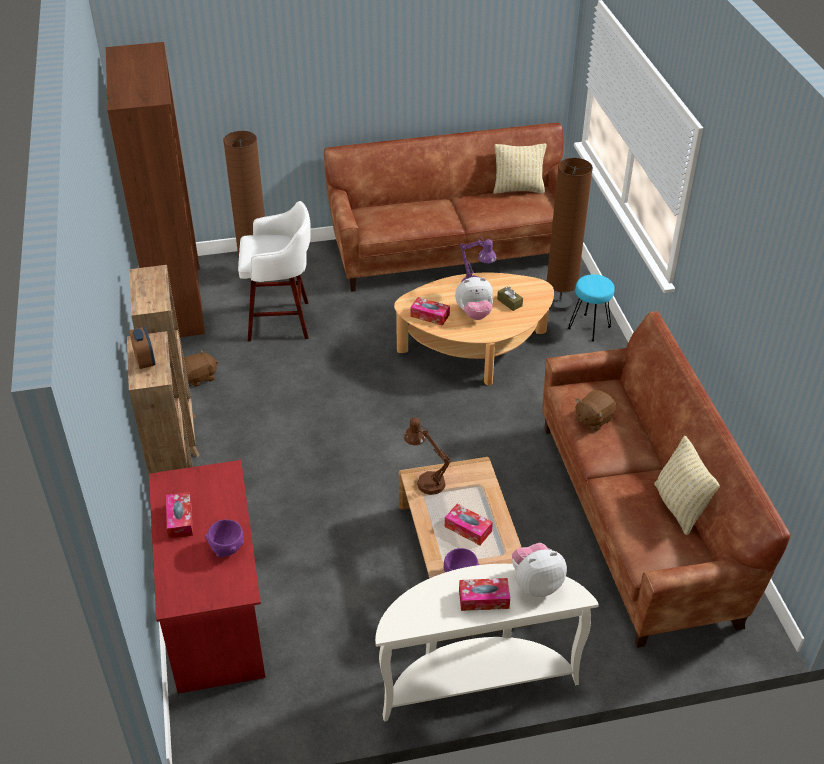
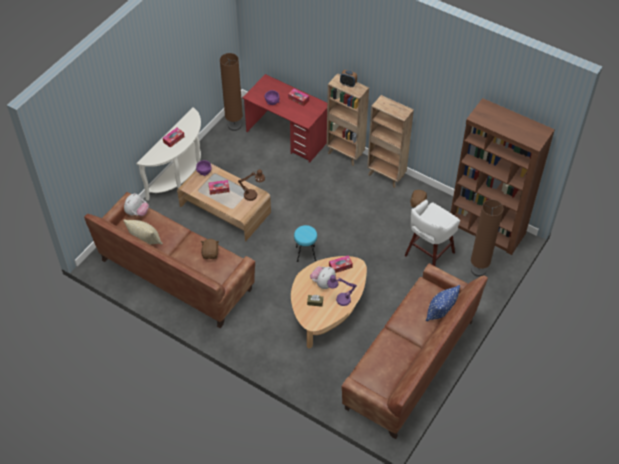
camera: 135 degrees right, 10 degrees up
(390, 204) = (440, 312): none -> blue pillow
(518, 189) = (394, 380): beige pillow -> none
(535, 583) = (162, 155): plush toy -> plush toy (137, 213)
(559, 304) = (319, 372): brown floor lamp -> brown floor lamp (234, 126)
(589, 328) = (289, 367): turquoise stool -> turquoise stool (305, 253)

